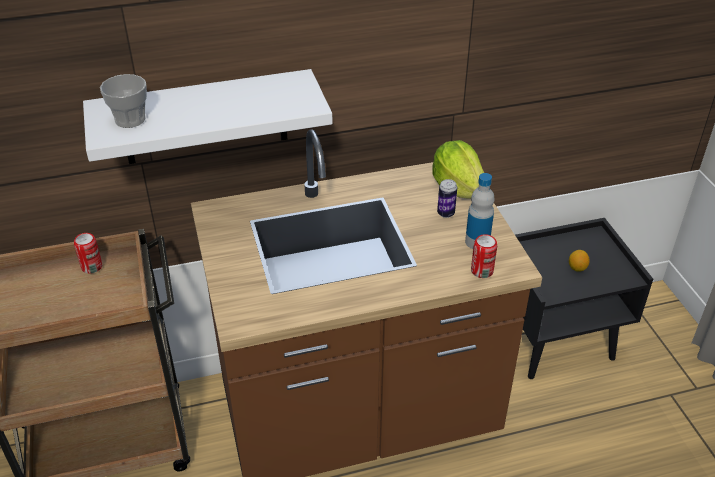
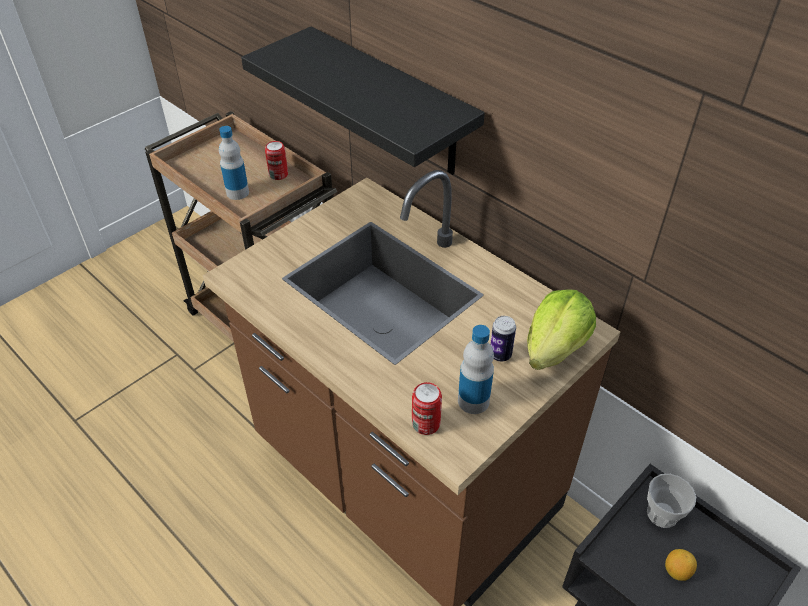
camera: 60 degrees right, 5 degrees up
(87, 303) = (237, 192): none -> bottle
(130, 119) = (300, 56): cup -> cup (662, 514)
(205, 118) = (391, 103): white shelf -> black shelf

